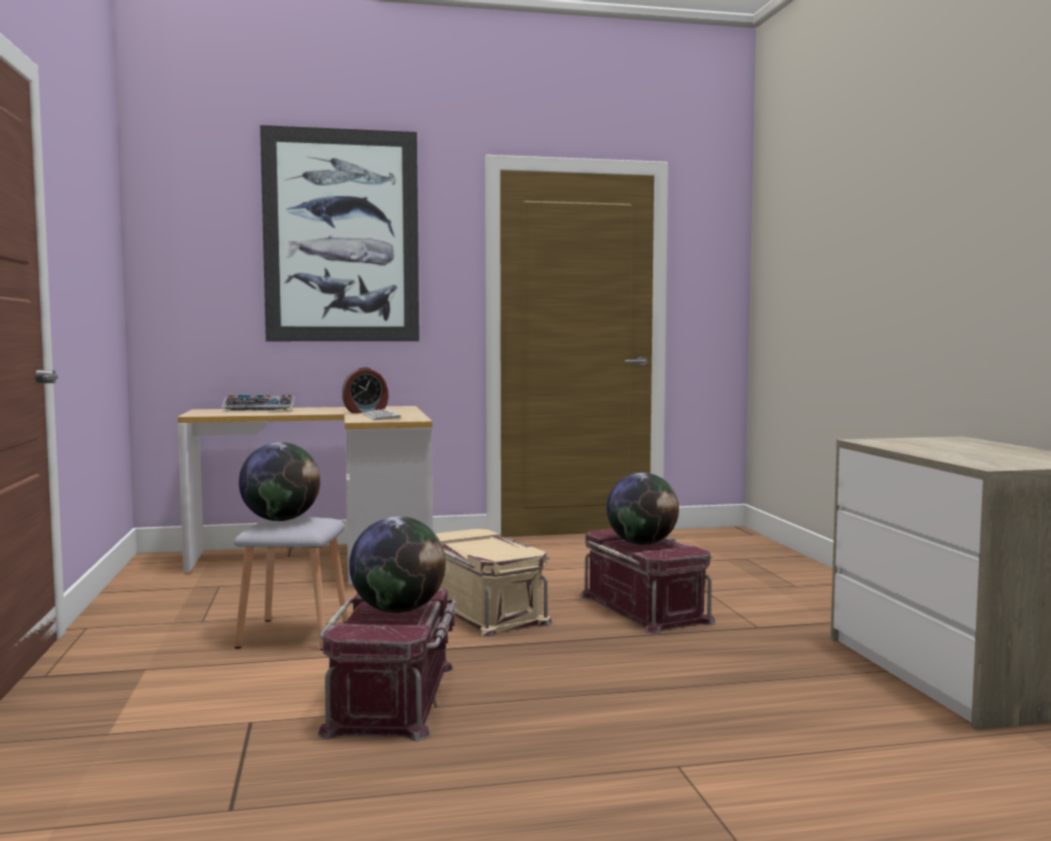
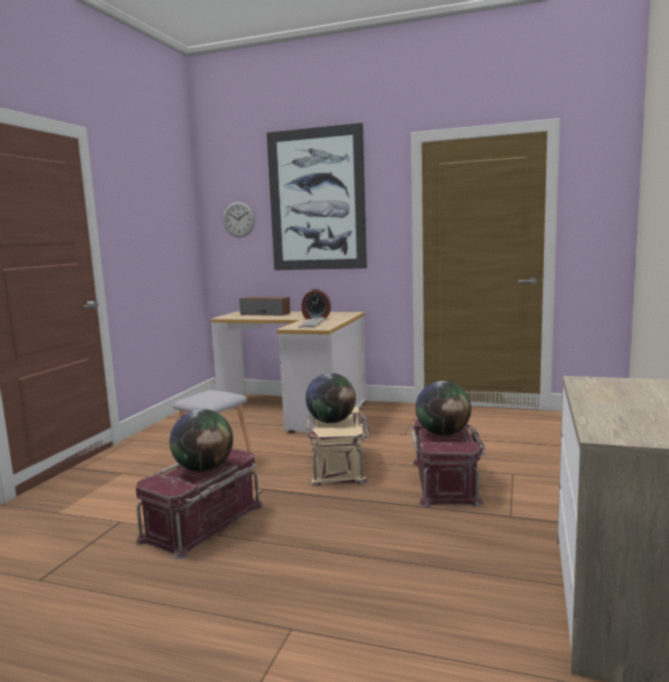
camera: 30 degrees right, 5 degrees up
(202, 257) = (239, 219): none -> wall clock
(260, 410) = (265, 314): keyboard -> speaker
(280, 520) = (206, 393): globe -> globe (331, 421)

